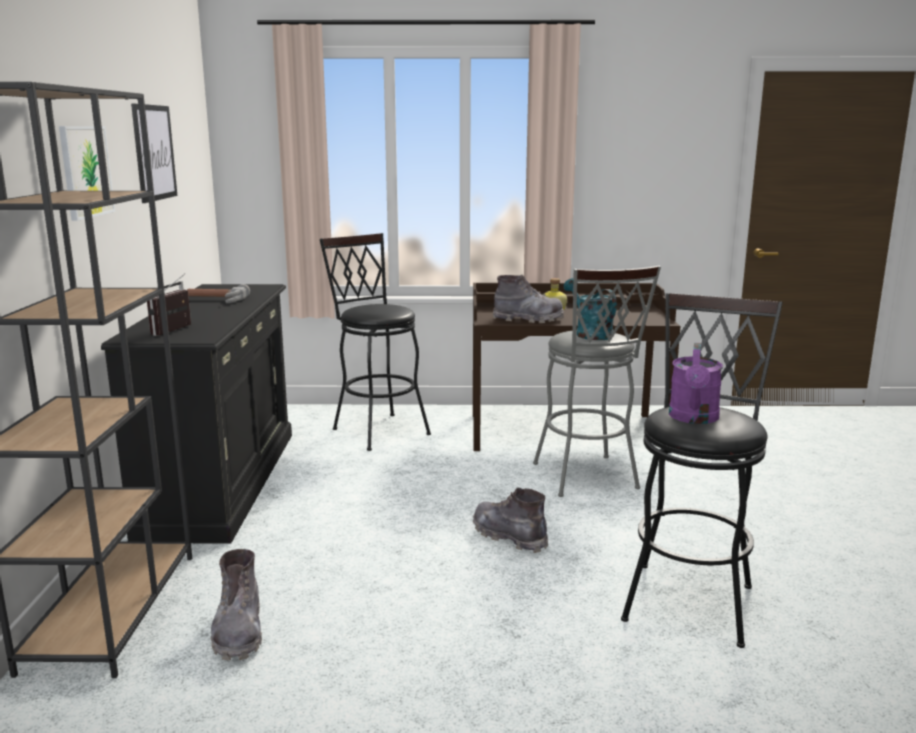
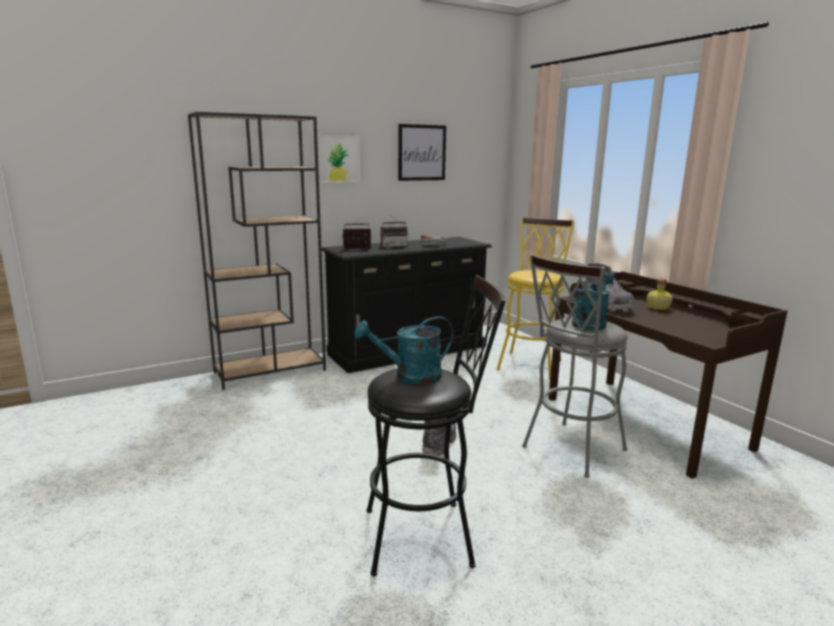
camera: 60 degrees right, 0 degrees up
(196, 314) = (393, 246): none -> radio
(239, 632) = (271, 400): grey boot -> none
(377, 429) = (531, 363): black stool -> yellow stool
(693, 418) = (409, 376): purple watering can -> turquoise watering can

